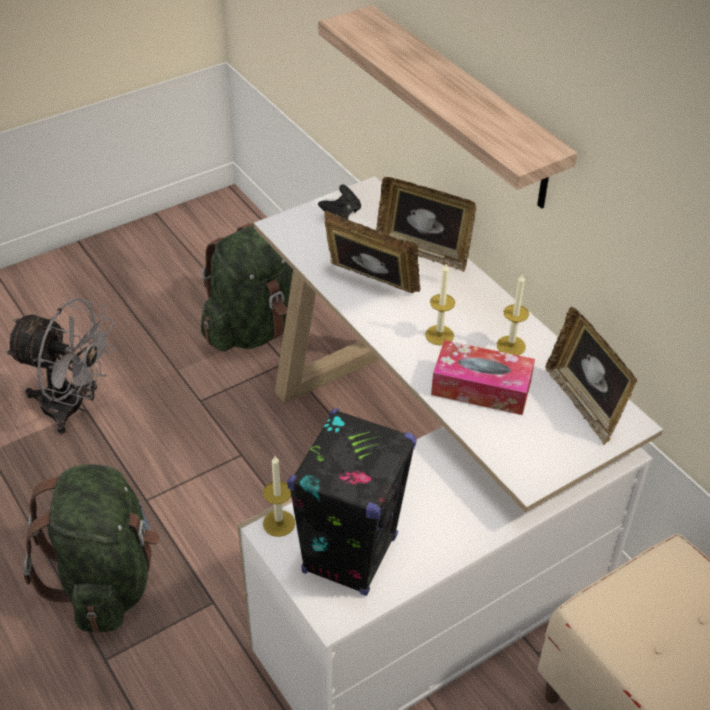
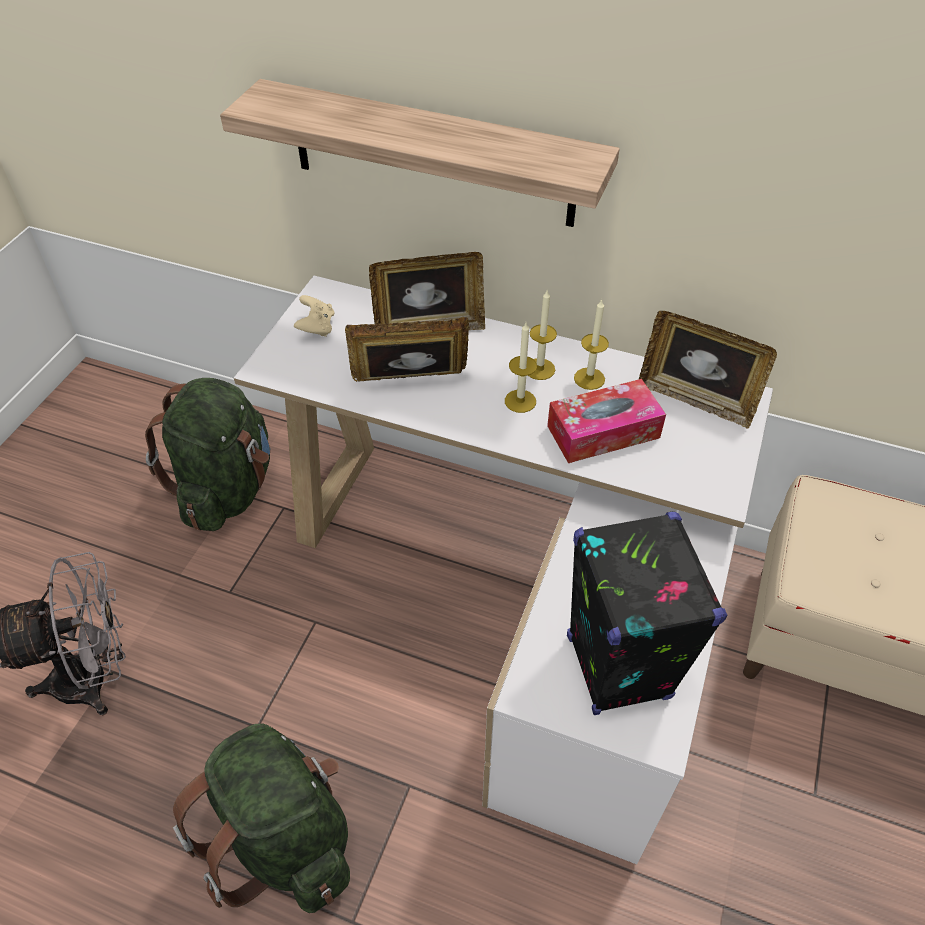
camera: 35 degrees left, 5 degrees up
(279, 523) = (525, 679): candle -> candle (539, 369)
(341, 214) = (316, 327): black game controller -> beige game controller

